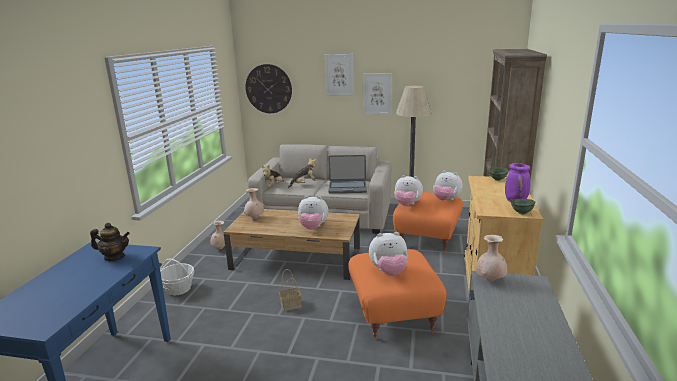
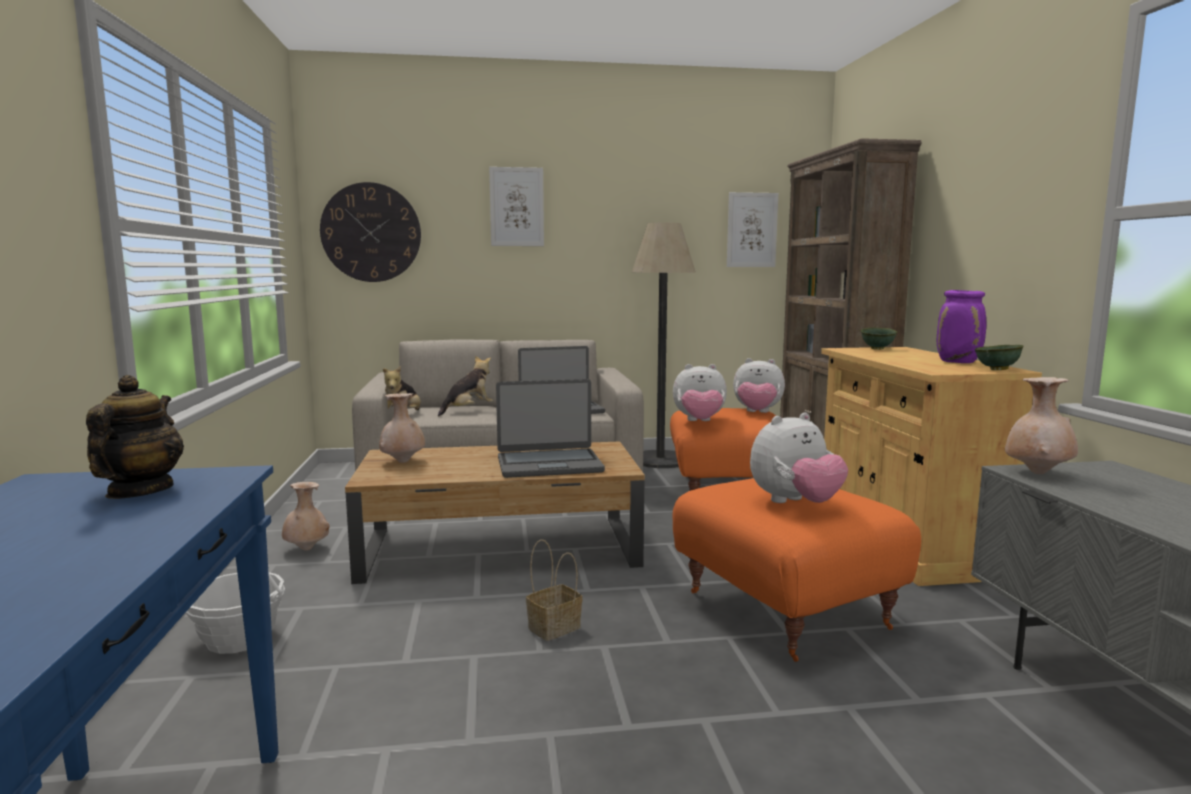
camera: 20 degrees left, 10 degrees down
(114, 257) = (139, 491): teapot -> teapot turned 75 degrees counterclockwise
(313, 227) = (549, 464): plush toy -> laptop
(377, 94) = (588, 243): picture -> picture (751, 230)

